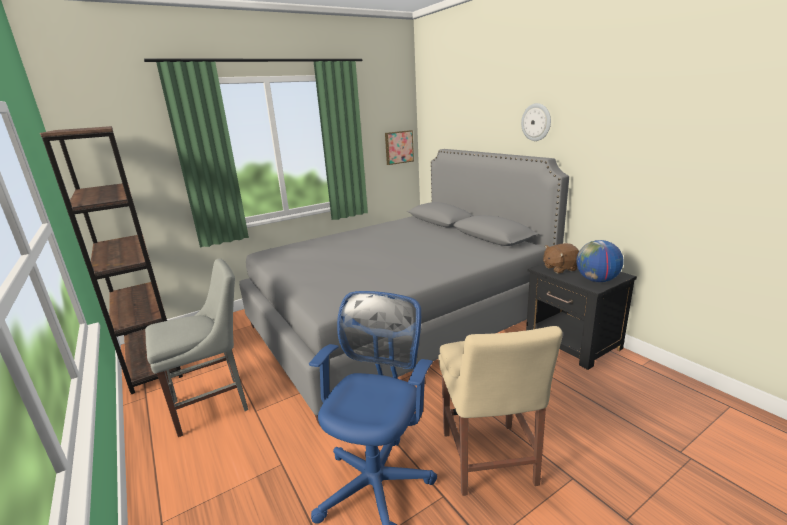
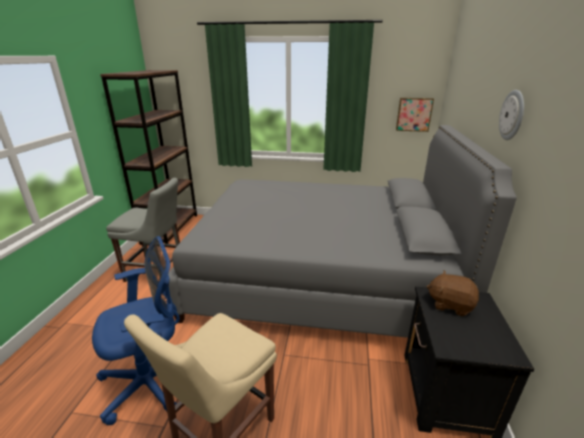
camera: 40 degrees right, 5 degrees up
(596, 280) = (466, 342): globe -> none

